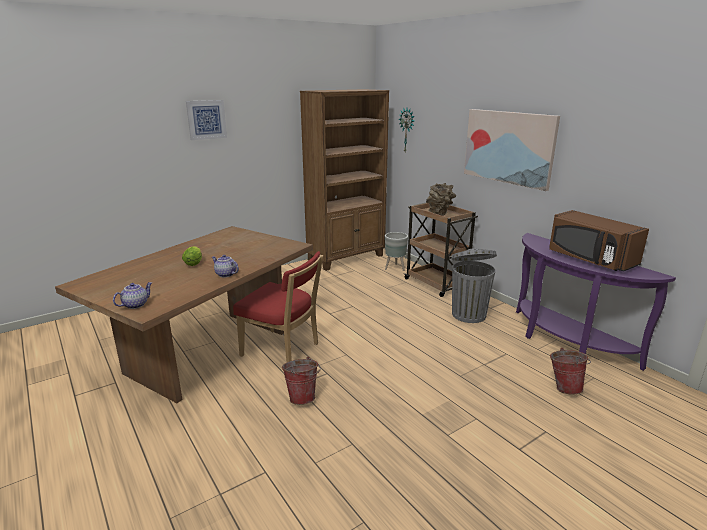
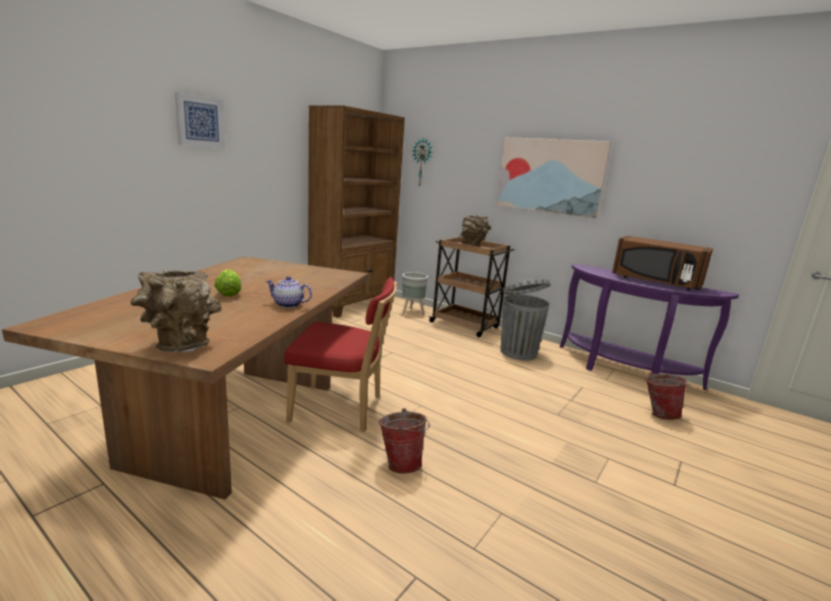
camera: 20 degrees left, 5 degrees down
(135, 305) = (179, 346): teapot -> brown vase

